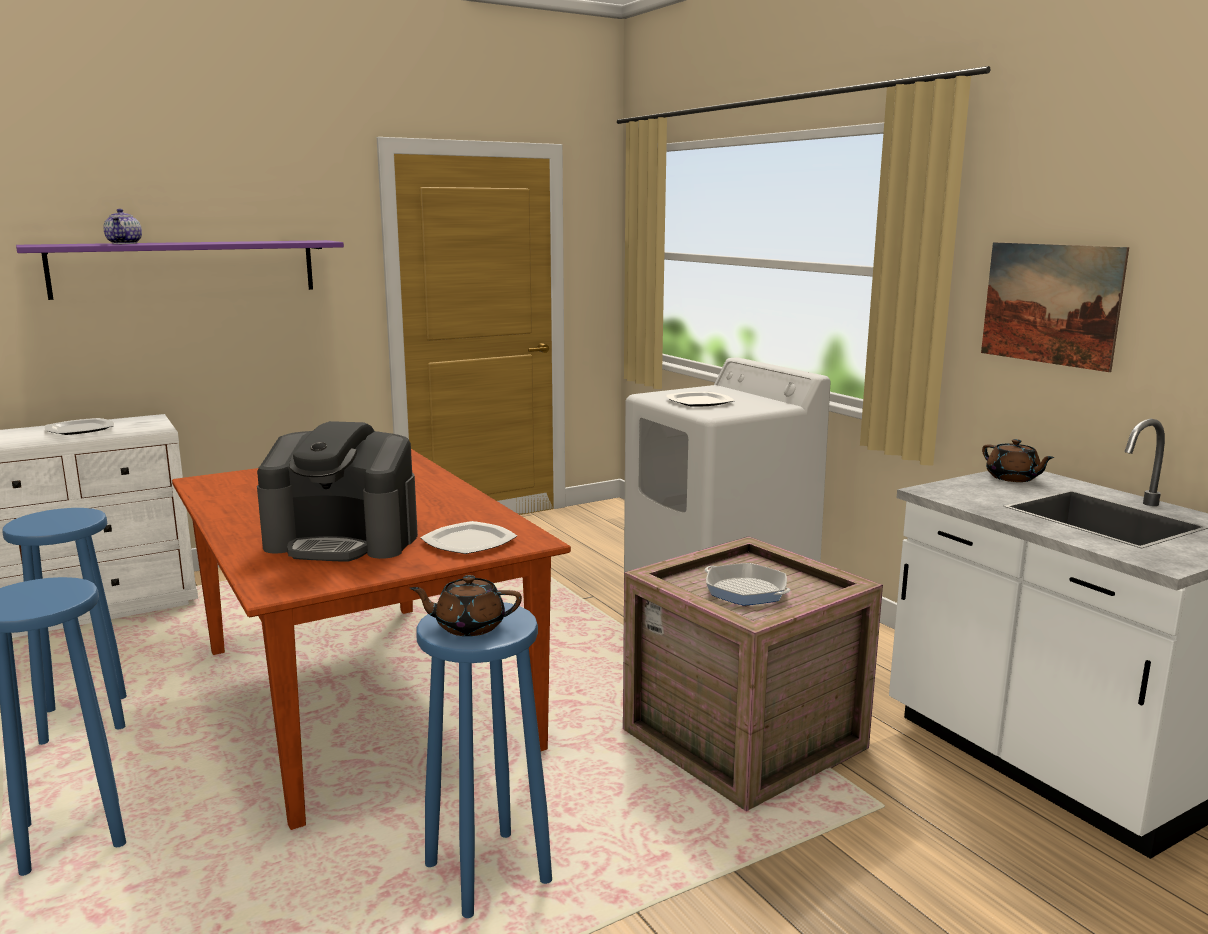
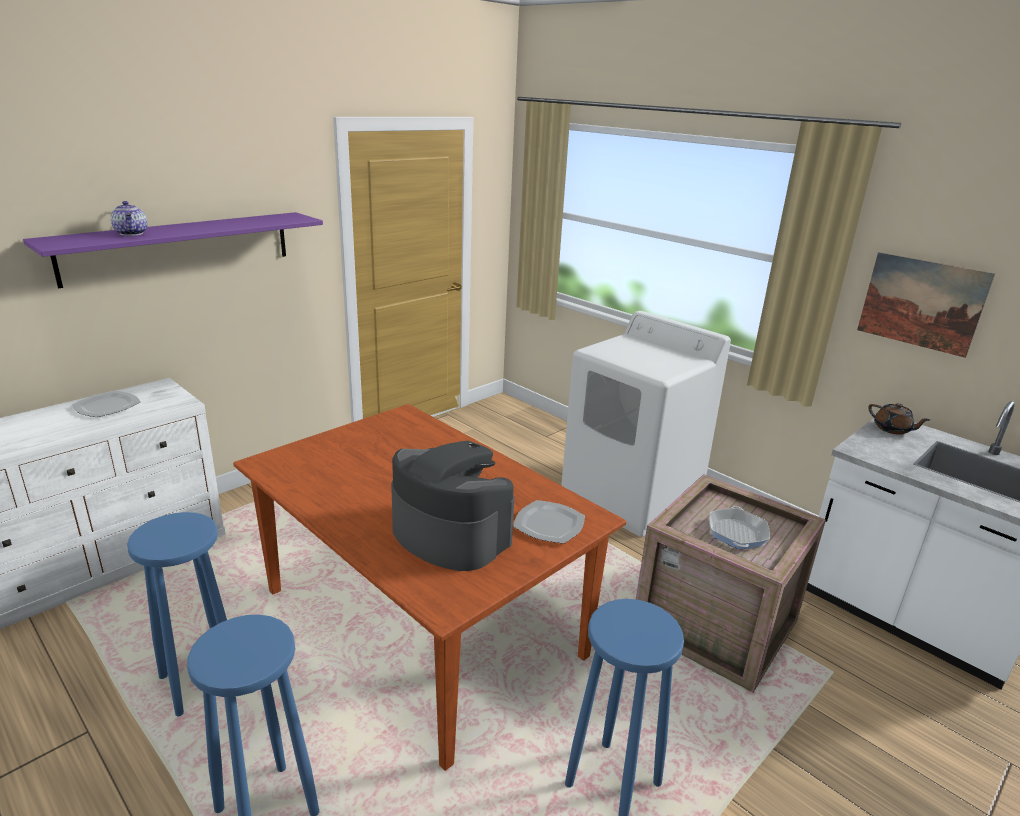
camera: 15 degrees left, 10 degrees up
(344, 541) = (450, 534): coffee machine -> coffee machine turned 135 degrees counterclockwise
(468, 626) = (634, 635): brown teapot -> none
(699, 401) = (636, 358): plate -> none
(746, 591) = (737, 533): frying pan -> frying pan turned 105 degrees counterclockwise

